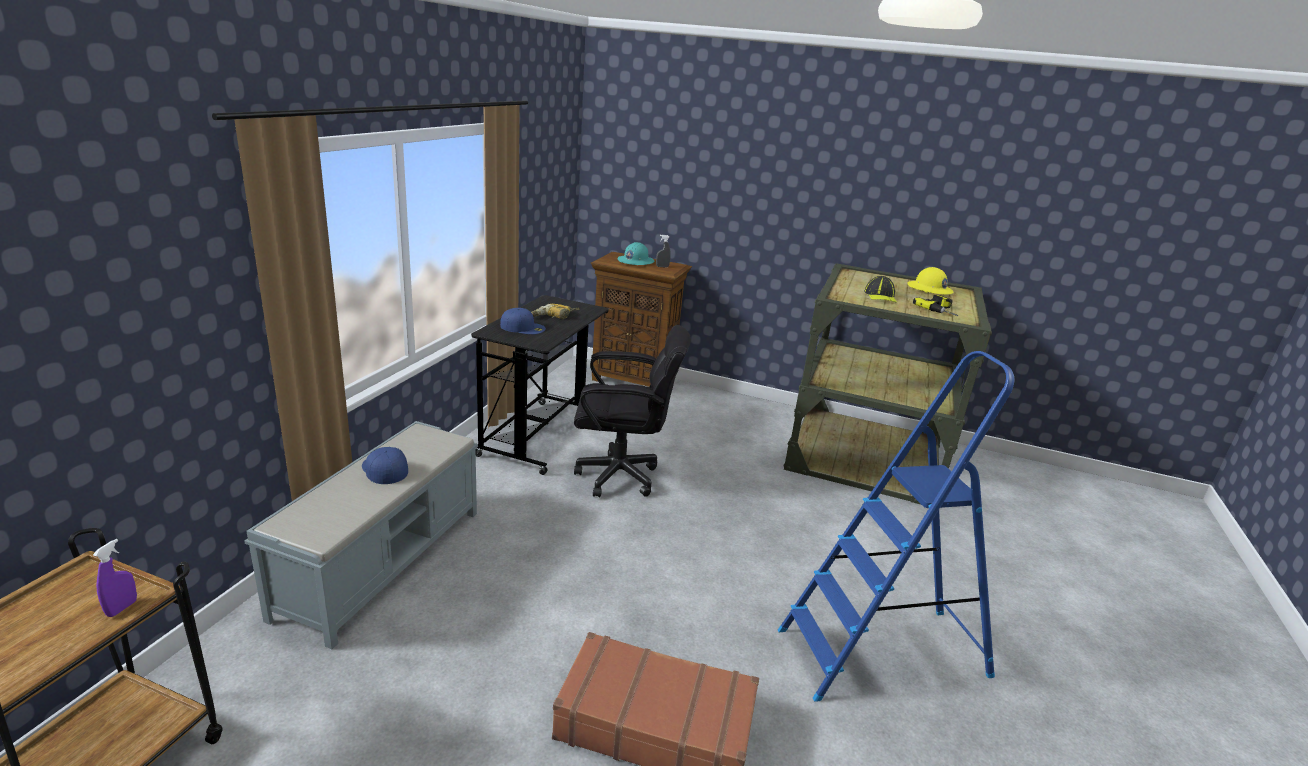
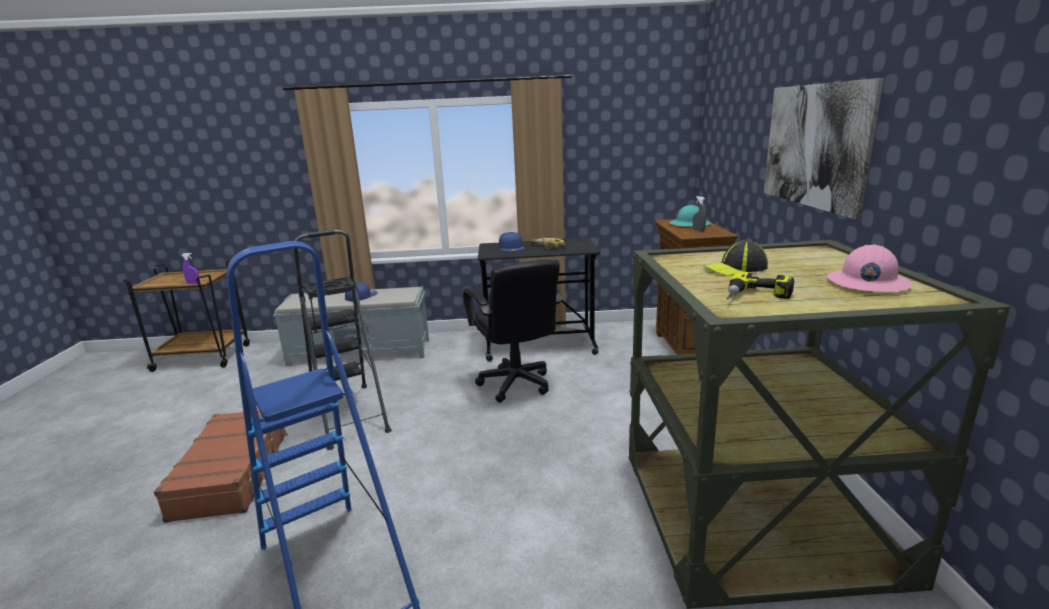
camera: 70 degrees right, 5 degrees down
(581, 602) = (349, 415): none -> step ladder
(803, 195) = (814, 146): none -> picture
(929, 289) = (866, 283): yellow hard hat -> pink hard hat

